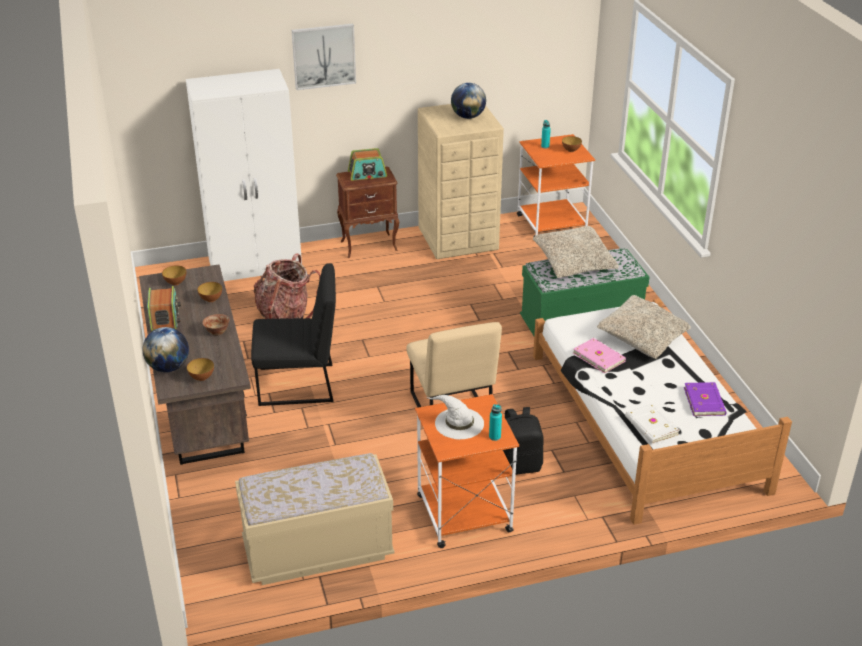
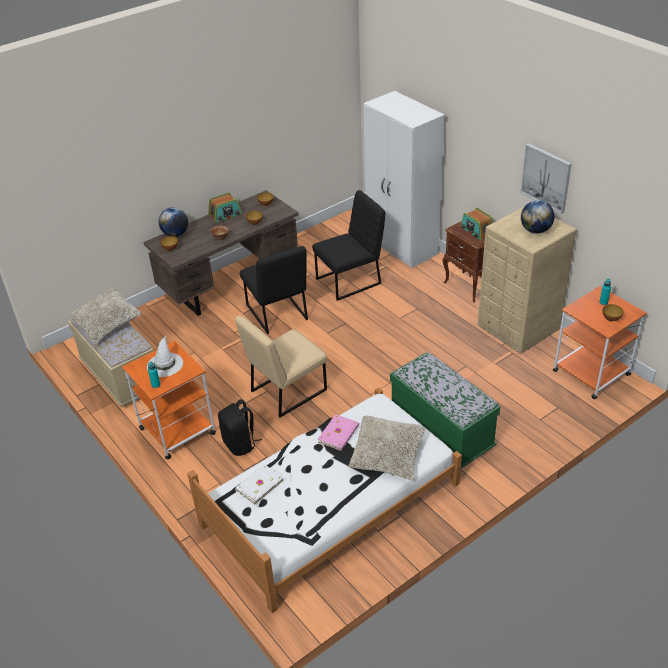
camera: 70 degrees right, 5 degrees up
(285, 316) = (350, 281): backpack -> black chair
(324, 56) = (475, 122): picture -> picture (546, 177)
(574, 262) = (447, 378): beige pillow -> beige pillow (106, 322)
(705, 401) = (311, 513): purple book -> none

